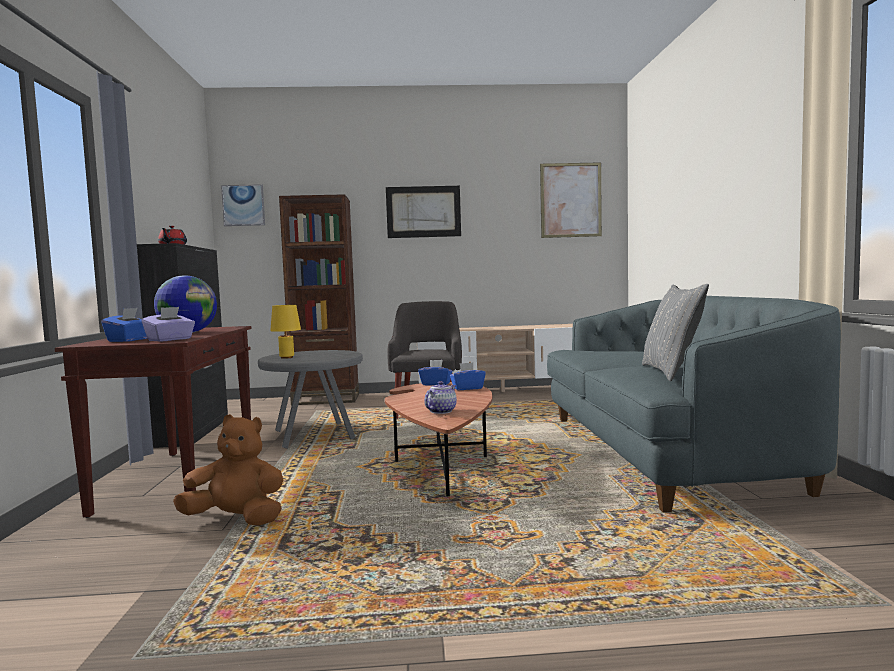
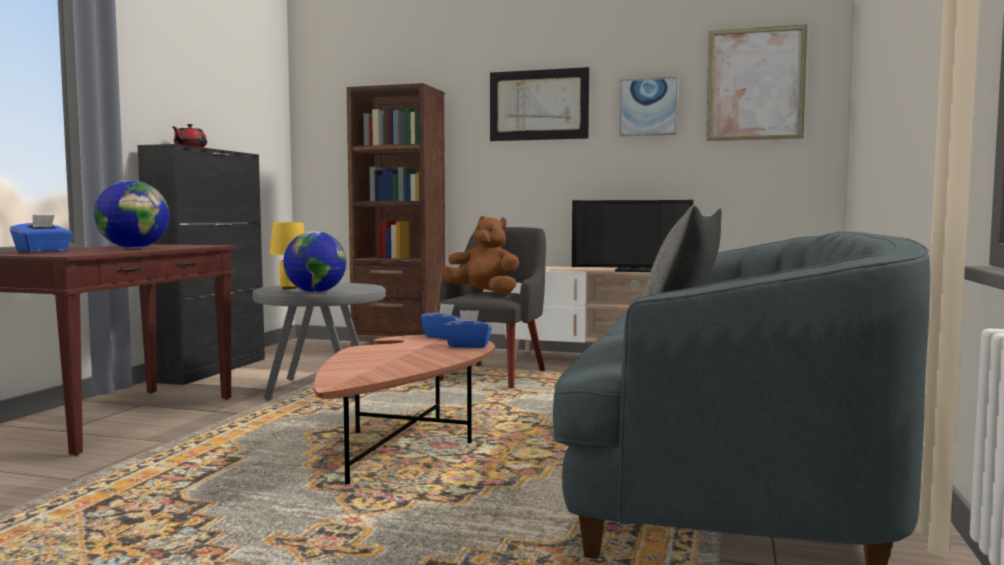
camera: 20 degrees right, 0 degrees up
(170, 340) = (71, 253): purple tissue box -> none
(236, 519) = (99, 471): brown plush toy -> brown plush toy (483, 293)
(243, 205) = (323, 100): picture -> picture (648, 107)
(320, 359) = (315, 292): none -> globe
(441, 411) = (366, 370): teapot -> none
(504, 328) = (632, 271): none -> television

